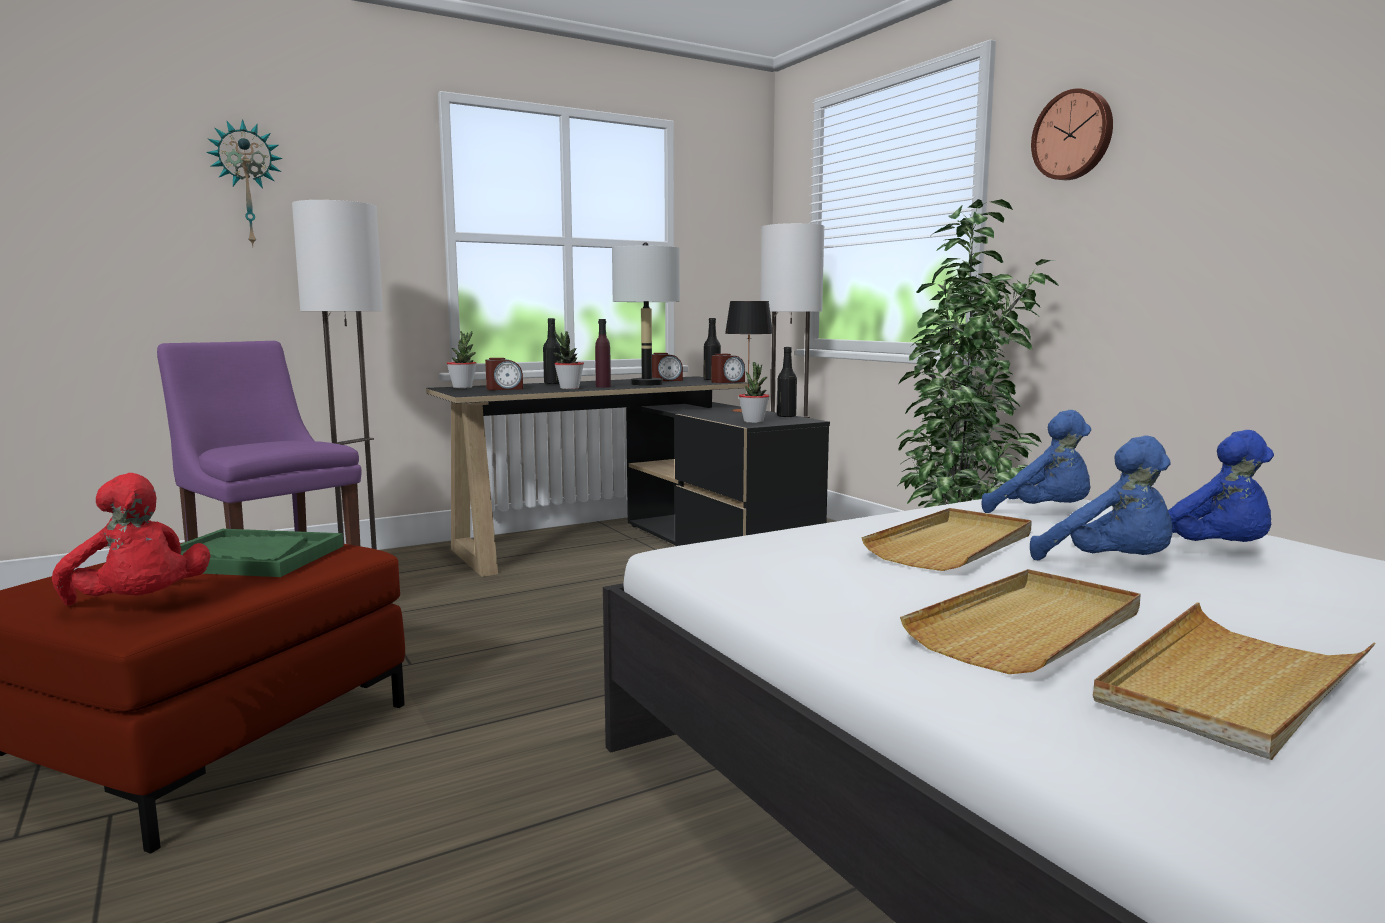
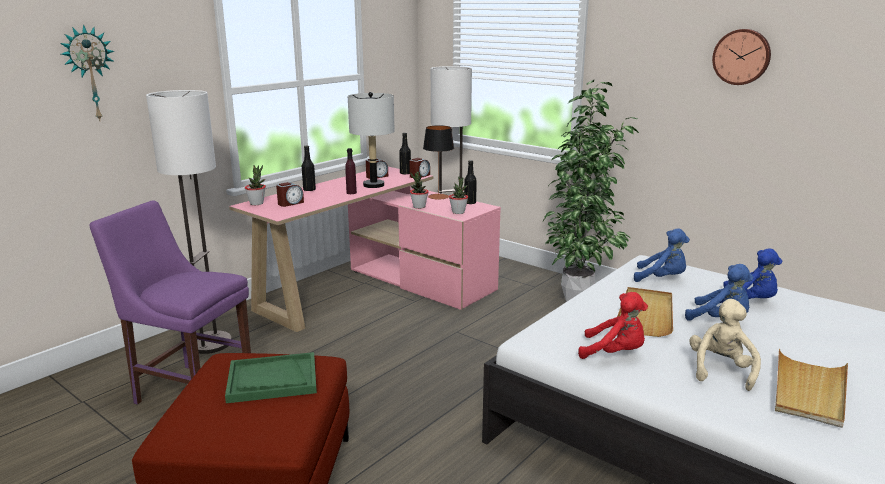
camera: 20 degrees left, 10 degrees up
(139, 607) = (270, 433): red plush toy -> red plush toy (614, 353)
(569, 388) = (333, 198): potted plant -> potted plant (419, 207)
(638, 547) = (374, 290): black desk -> pink desk
(1030, 628) = (721, 370): beige tray -> beige plush toy
(1073, 135) = (641, 40): wall clock -> wall clock (742, 57)

